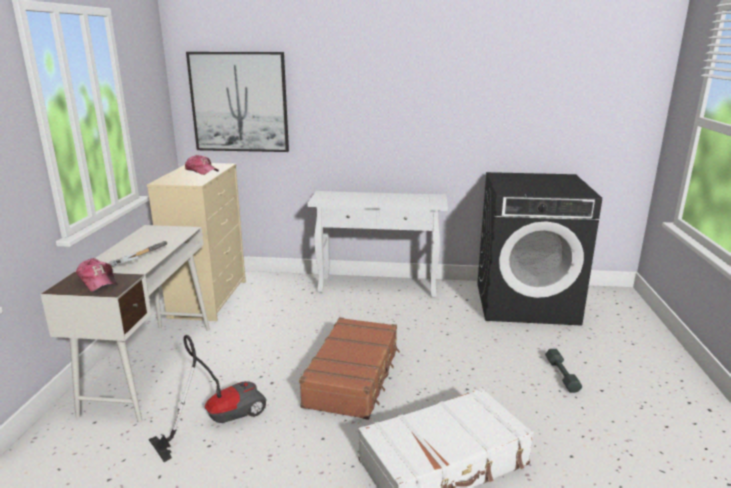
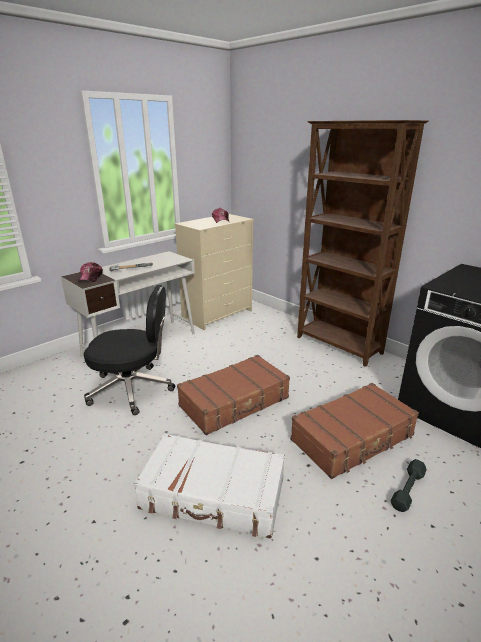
camera: 40 degrees right, 5 degrees up
(219, 419) = (133, 389): vacuum cleaner -> black office chair
(239, 102) = (269, 171): picture -> none
(378, 287) = (338, 346): white console table -> brown bookcase
(486, 358) = (353, 438): none -> brown suitcase

